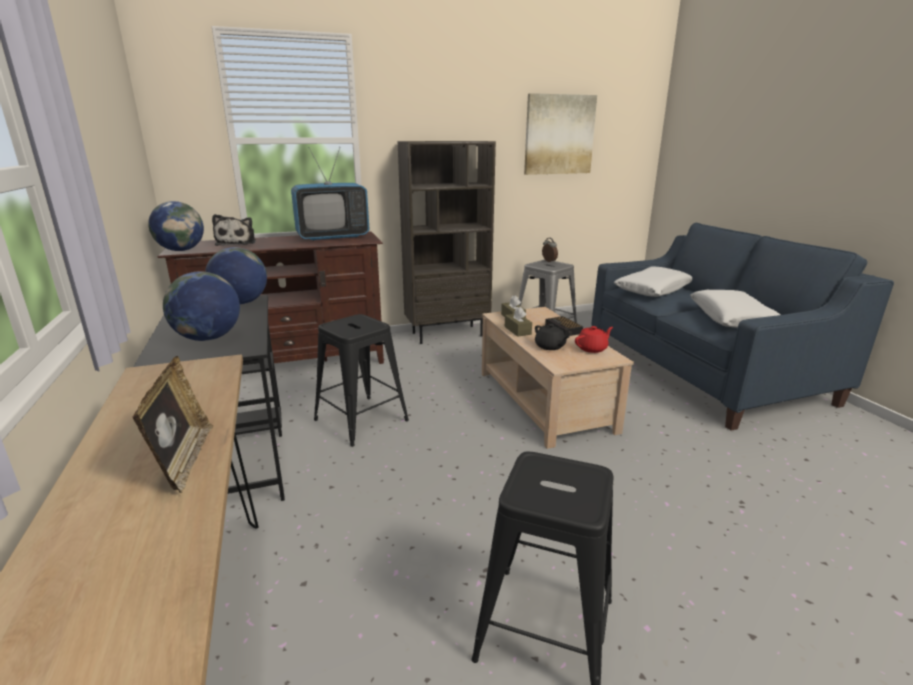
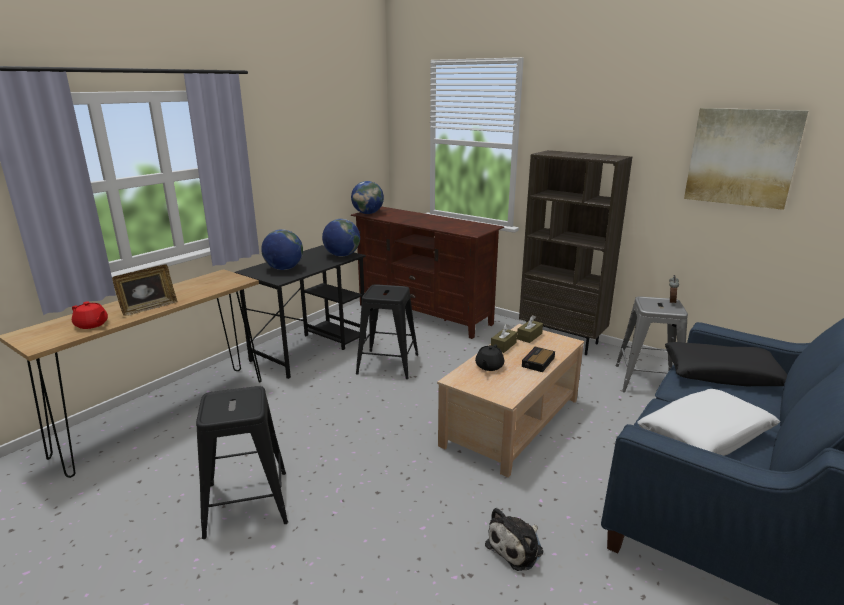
camera: 55 degrees right, 0 degrees up
(237, 243) = (404, 215): plush toy -> plush toy (517, 547)
(333, 237) = (463, 225): television -> none
(592, 349) = (512, 384): red teapot -> red teapot (92, 325)
(652, 290) = (721, 373): white pillow -> black pillow

